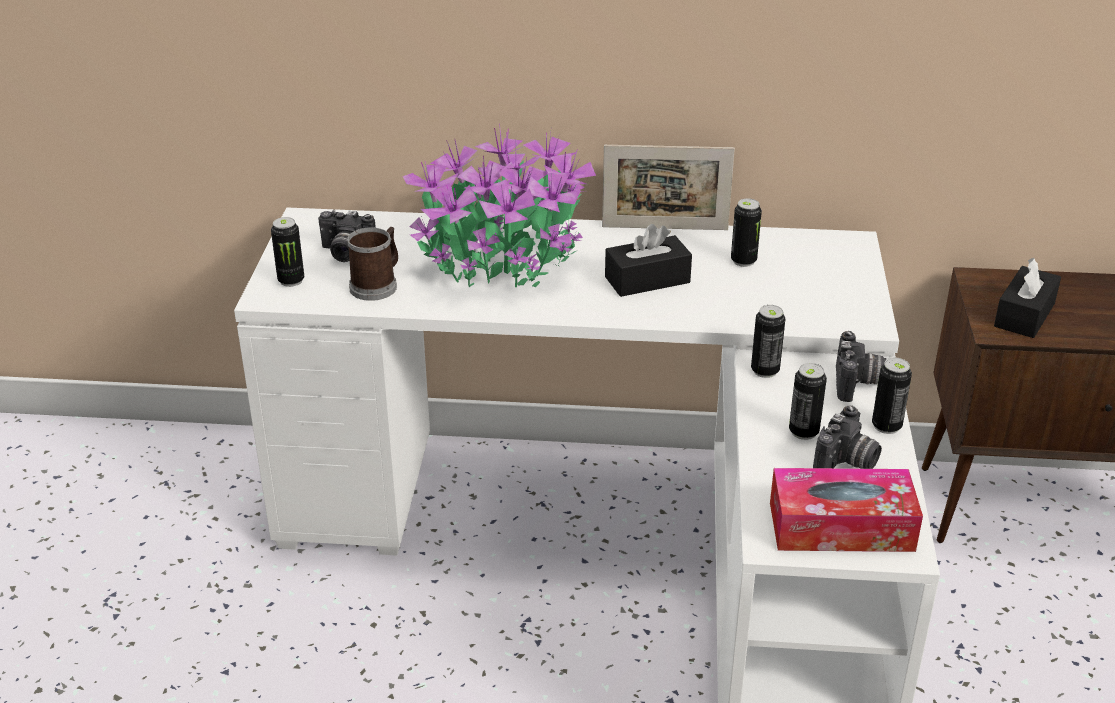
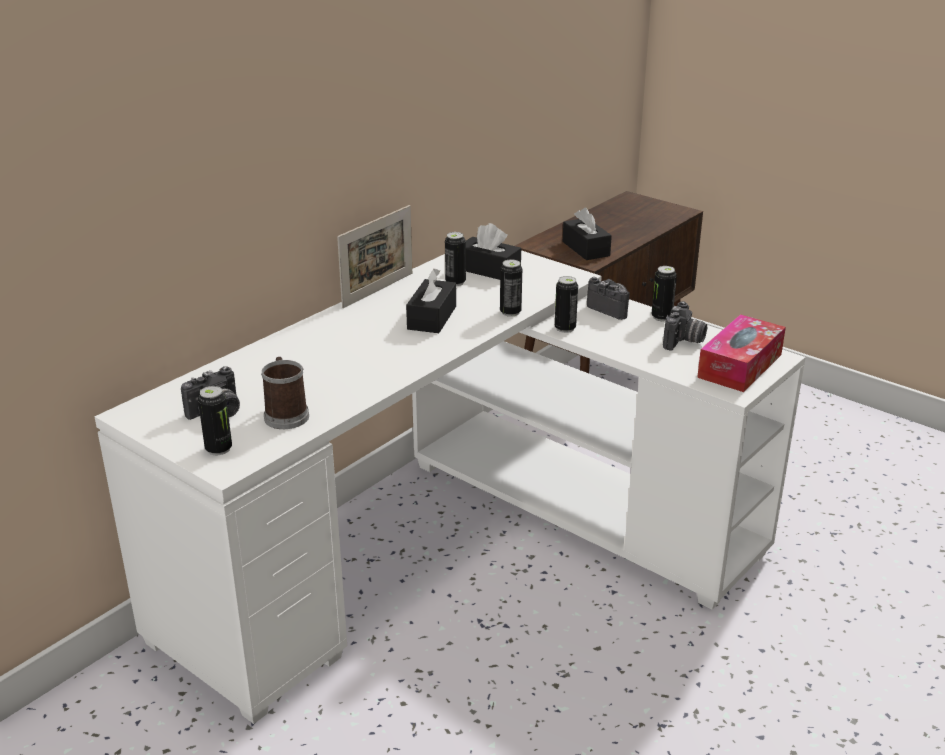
camera: 55 degrees left, 5 degrees down
(504, 260) = (329, 355): potted plant -> none
(802, 267) = (488, 270): none -> black tissue box
(803, 432) = (640, 341): can -> can (510, 312)
(847, 464) = (684, 341): camera -> camera turned 45 degrees clockwise

